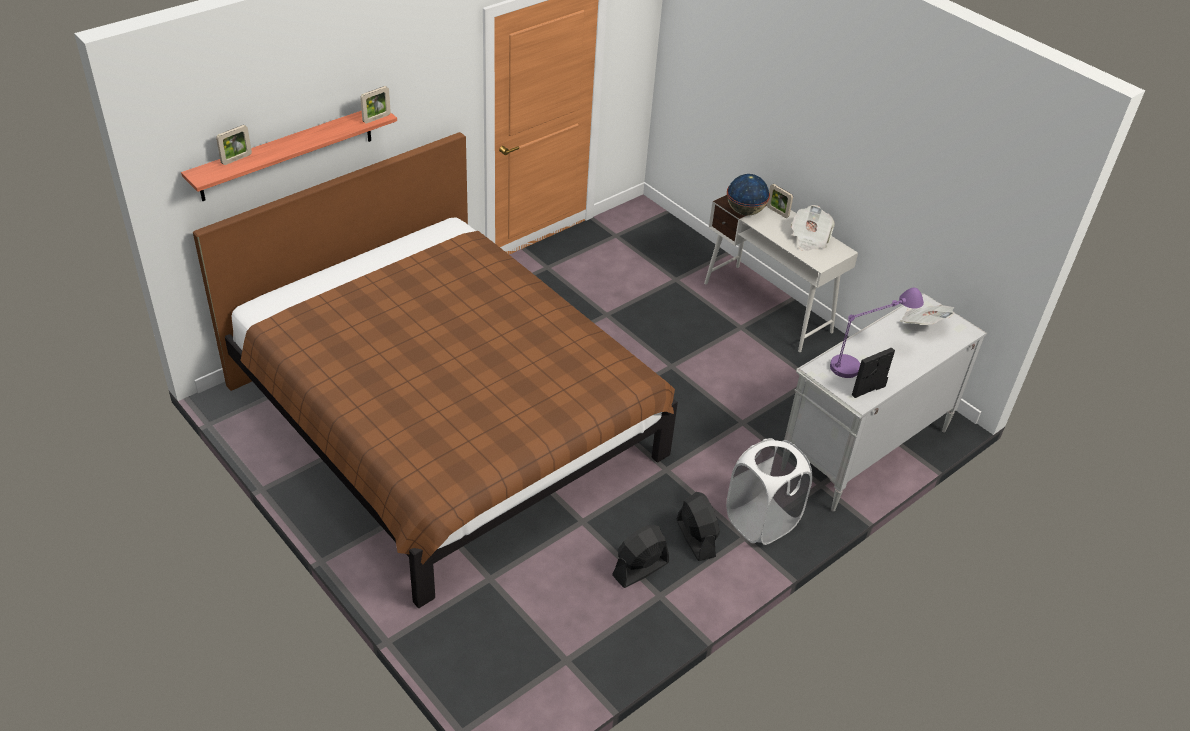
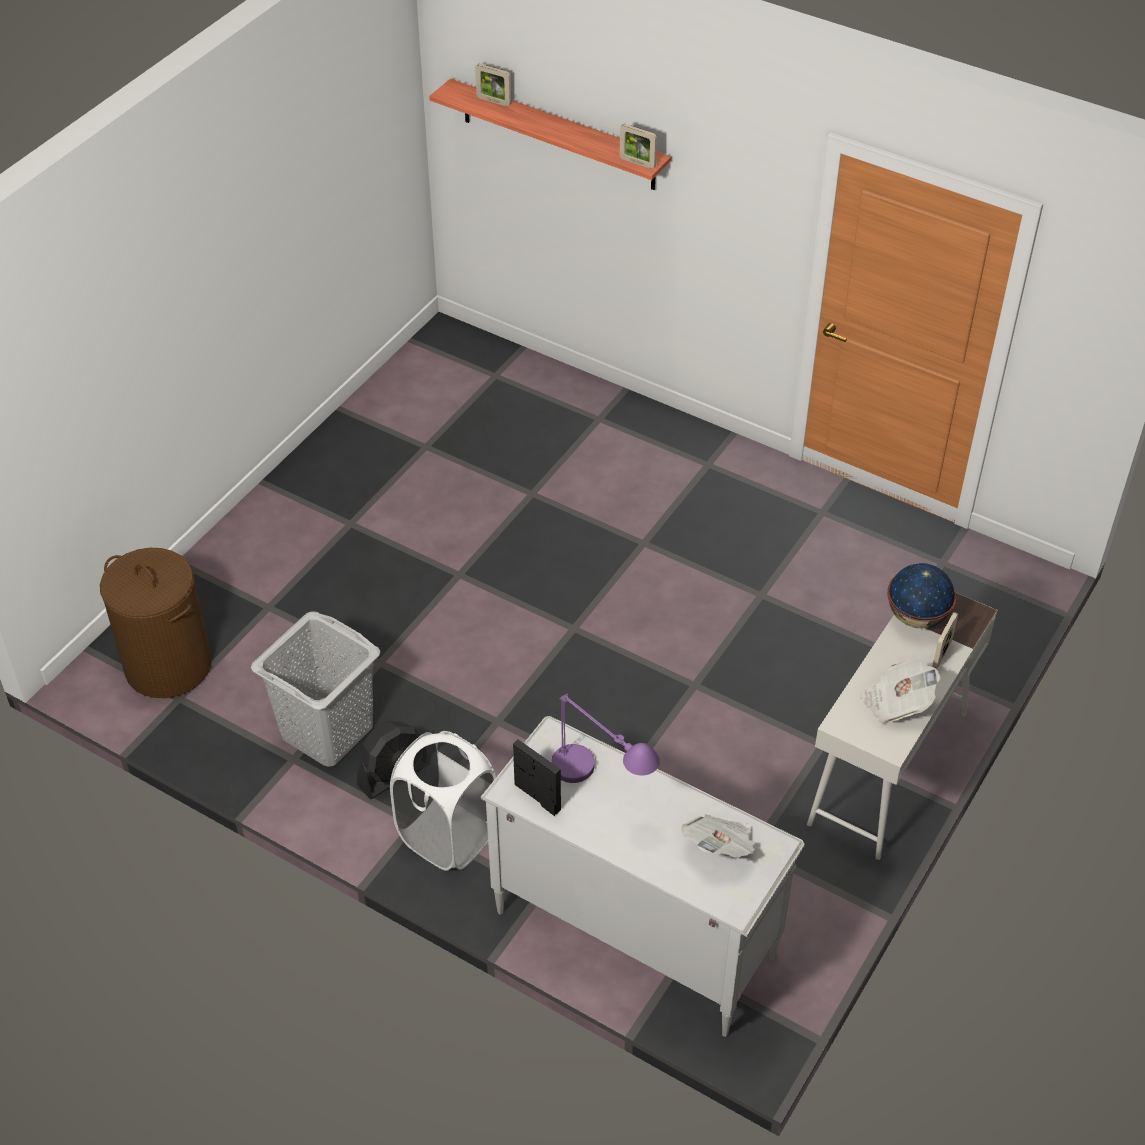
camera: 75 degrees right, 5 degrees up
(444, 422) = (484, 503): brown bed -> none
(525, 662) = (167, 666): none -> brown laundry basket
(640, 569) = (326, 732): black fan -> grey laundry basket

